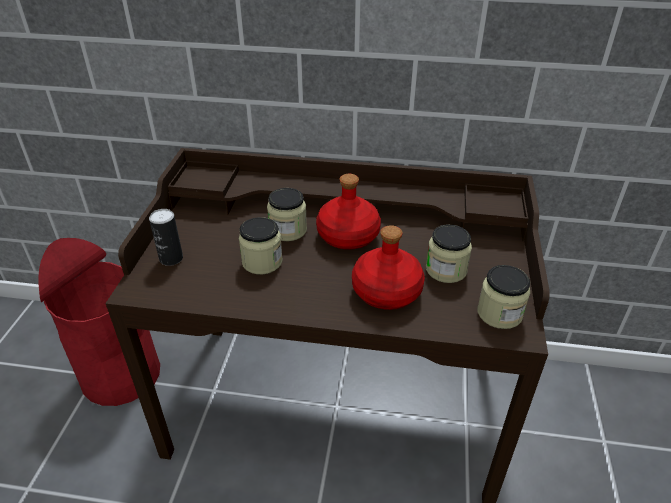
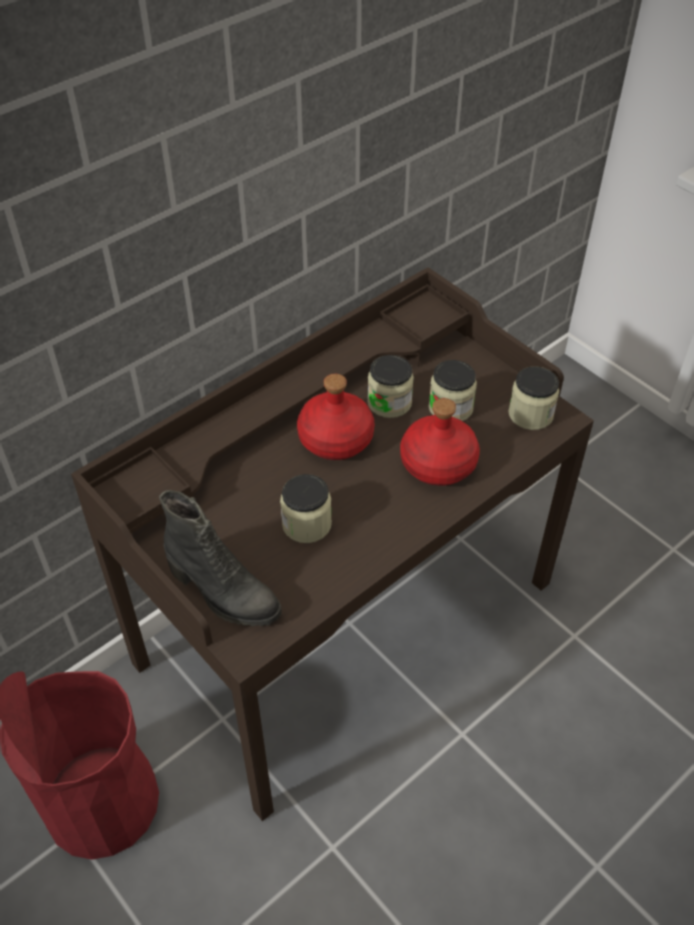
camera: 50 degrees left, 10 degrees up
(171, 258) = (222, 593): can -> black boot
(288, 230) = (278, 476): jar -> jar (389, 402)

